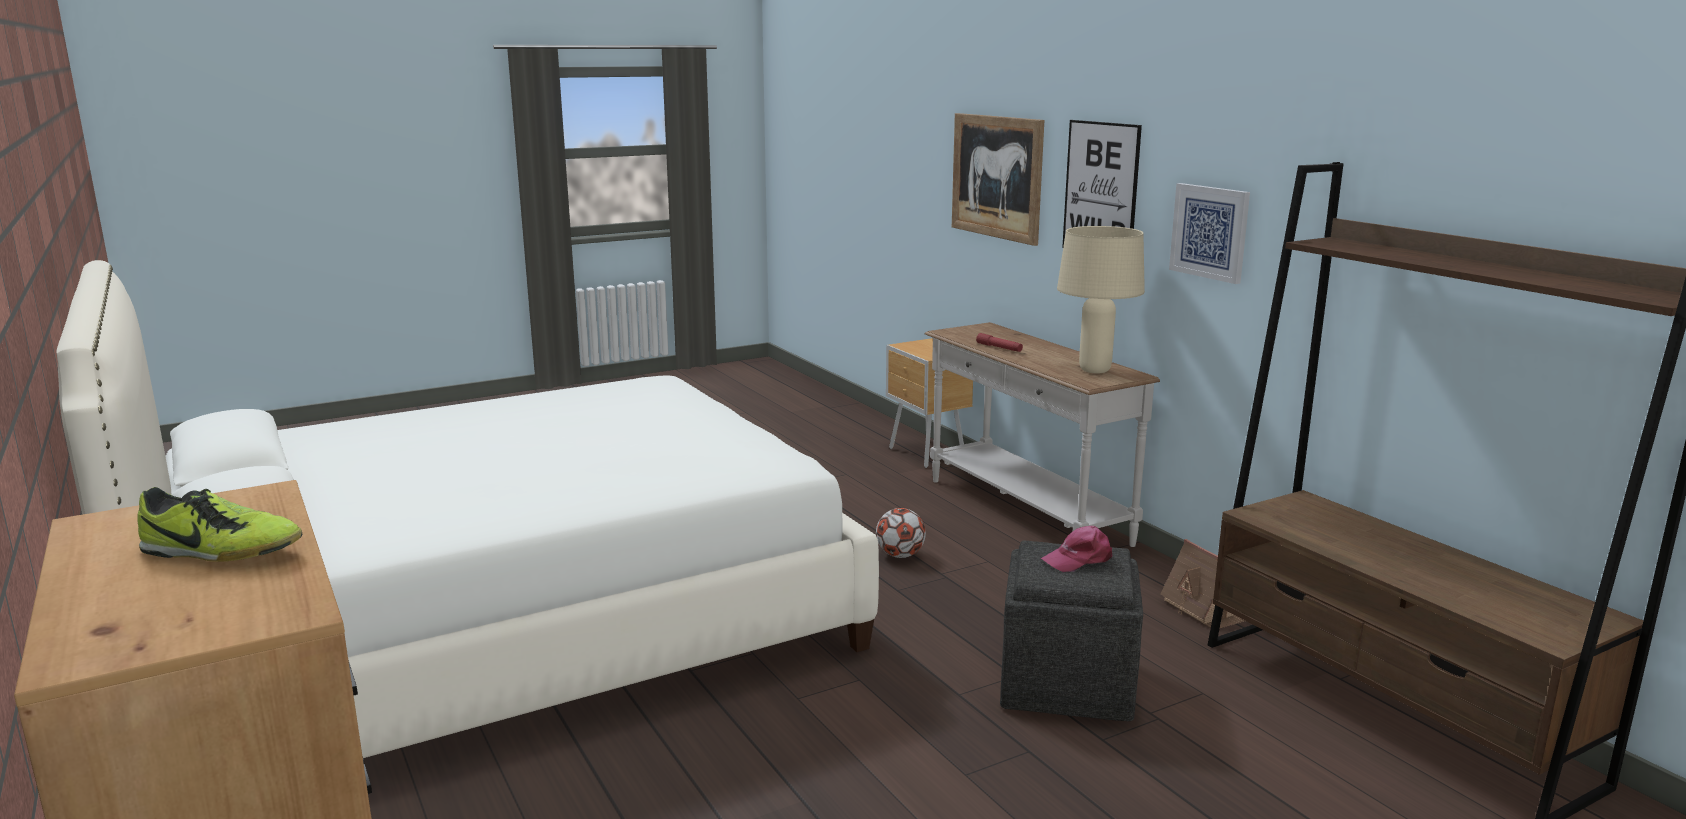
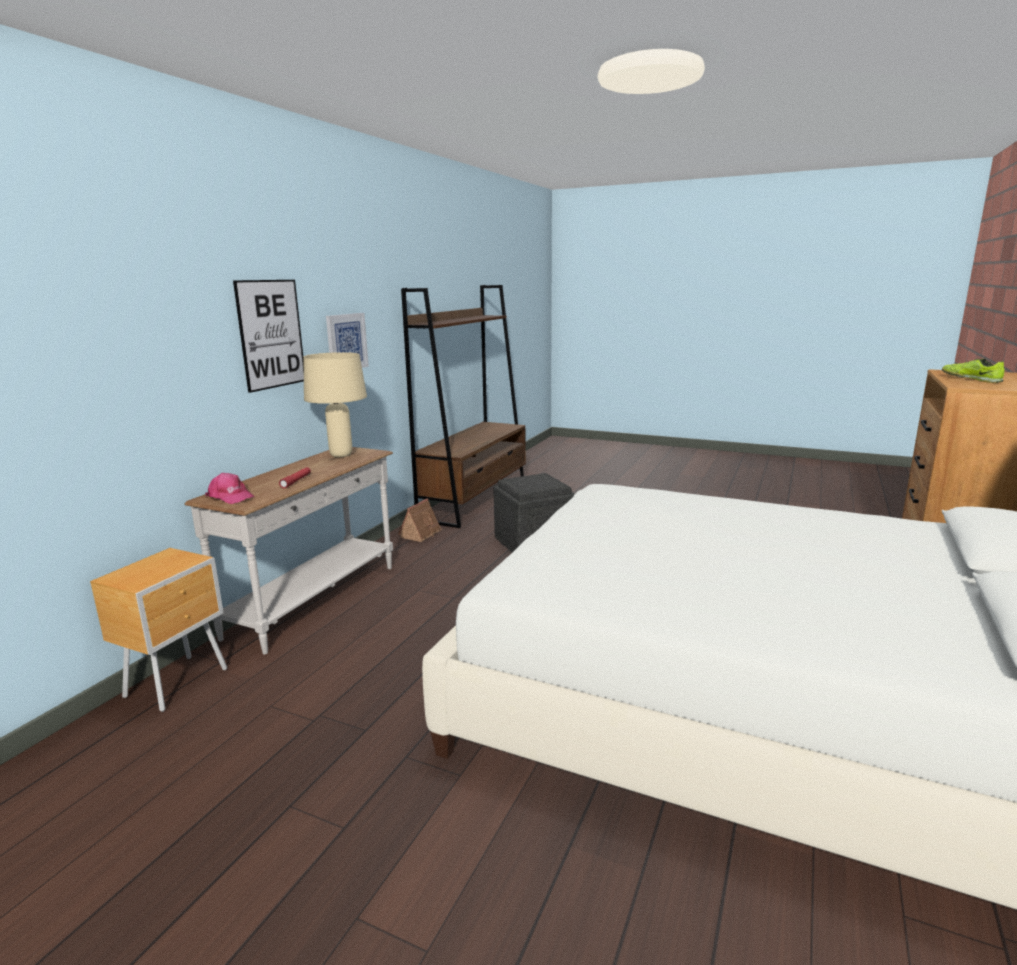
camera: 125 degrees left, 0 degrees up
(900, 555) = (441, 617): football -> none
(996, 177) = (150, 351): picture -> none
(1079, 559) = (528, 482): pink cap -> pink cap (230, 497)

